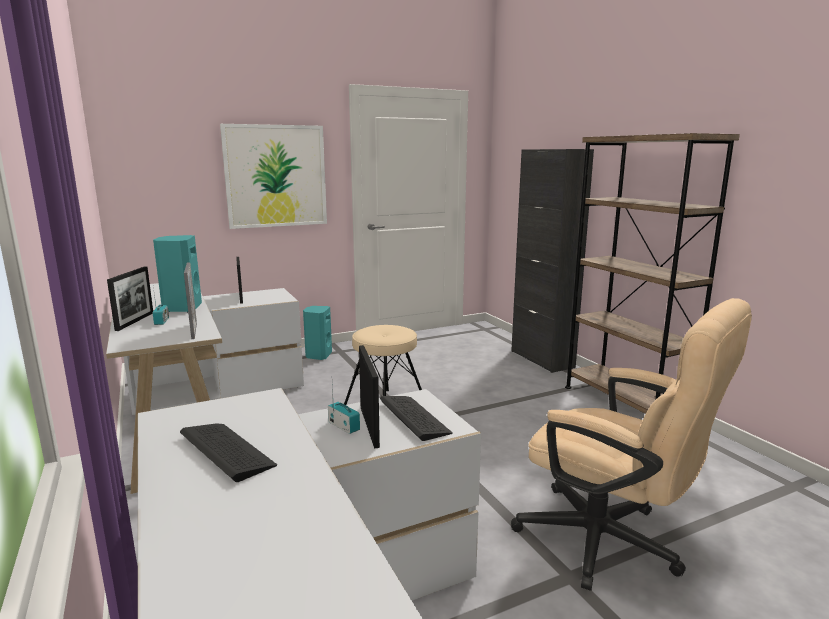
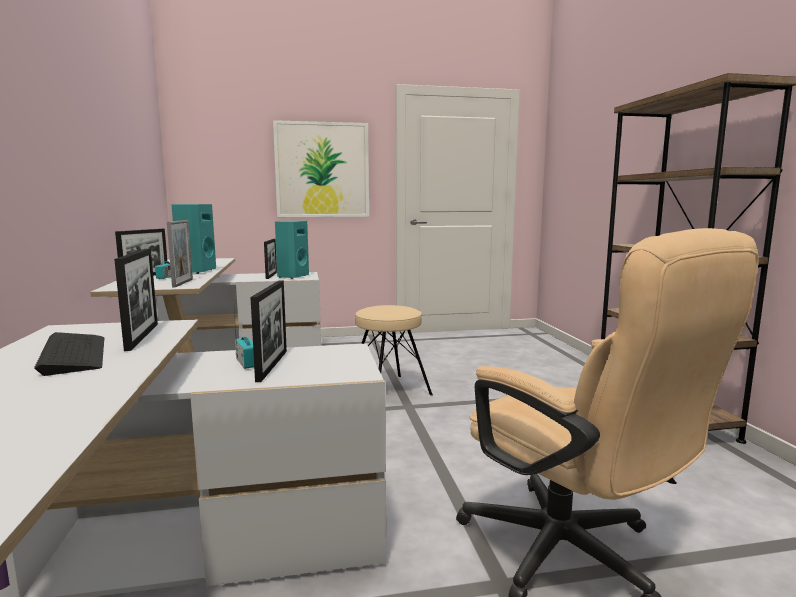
camera: 15 degrees right, 5 degrees down
(259, 418) = (142, 336): none -> picture frame
(318, 356) = (351, 343): turquoise speaker -> turquoise speaker (292, 276)
(414, 418) = (326, 363): keyboard -> none
(542, 359) = (581, 363): black cabinet -> none

